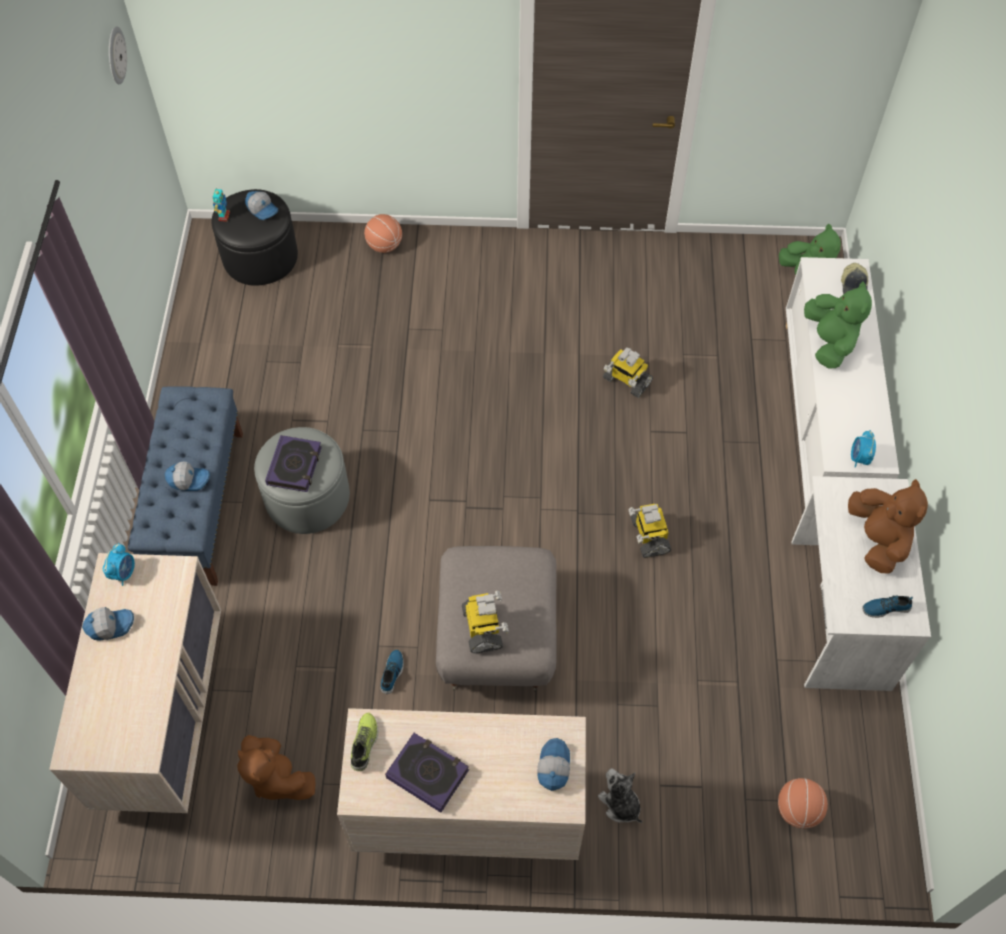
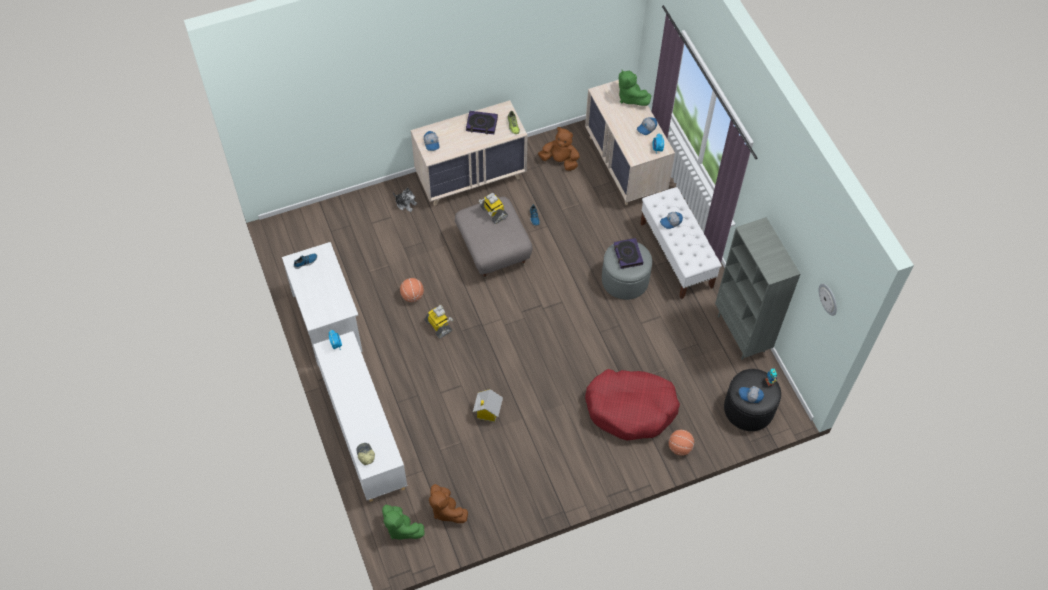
camera: 155 degrees right, 0 degrees up
(192, 351) = (742, 334): none -> grey bookcase
(198, 505) = (676, 255): blue bench -> white bench
(419, 313) = (631, 408): none -> red dog bed
(626, 381) = (487, 411): toy robot -> toy house
(797, 809) = (325, 229): basketball -> basketball (412, 296)
(829, 342) = (370, 409): green plush toy -> green plush toy (630, 97)
(877, 539) = (317, 293): brown plush toy -> brown plush toy (446, 510)

